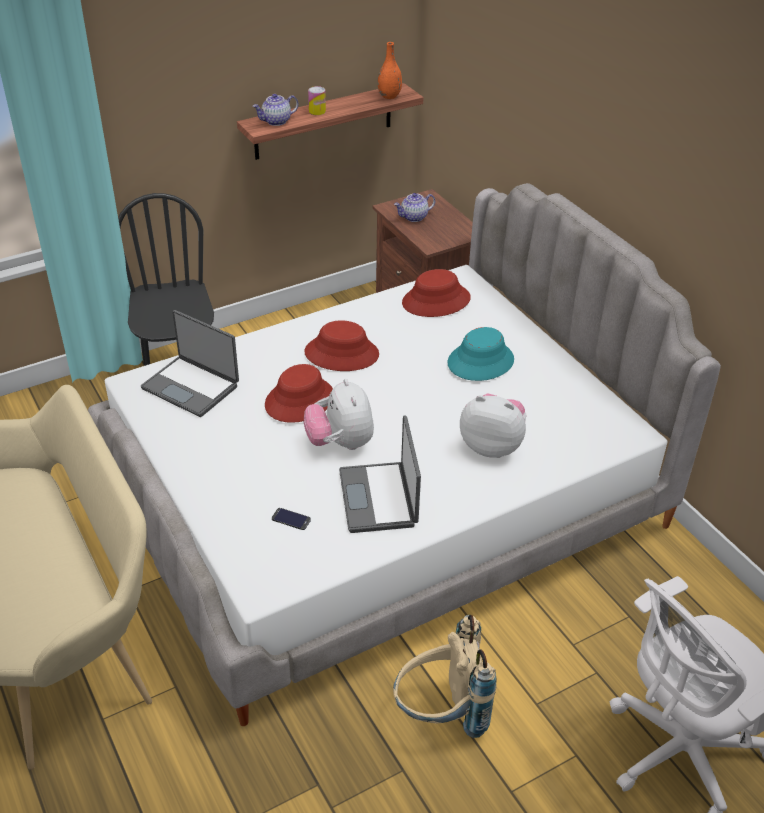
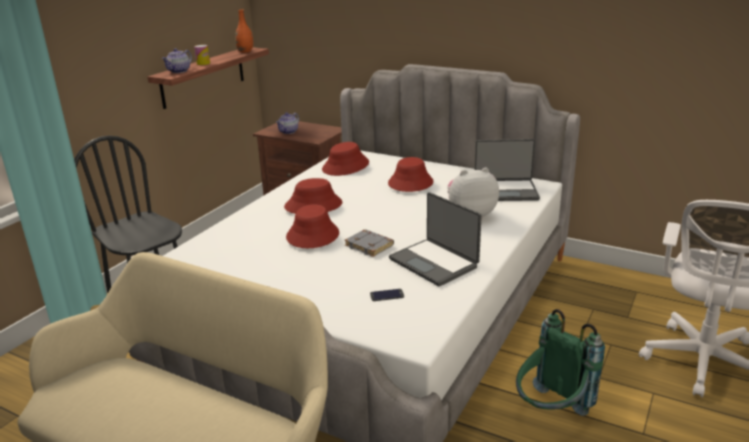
camera: 30 degrees left, 15 degrees down
(192, 386) = (217, 254): laptop -> laptop (505, 191)
(340, 443) = (370, 246): plush toy -> grey book
(441, 714) = (550, 412): beige backpack -> green backpack
(480, 361) = (410, 183): turquoise hat -> red hat

